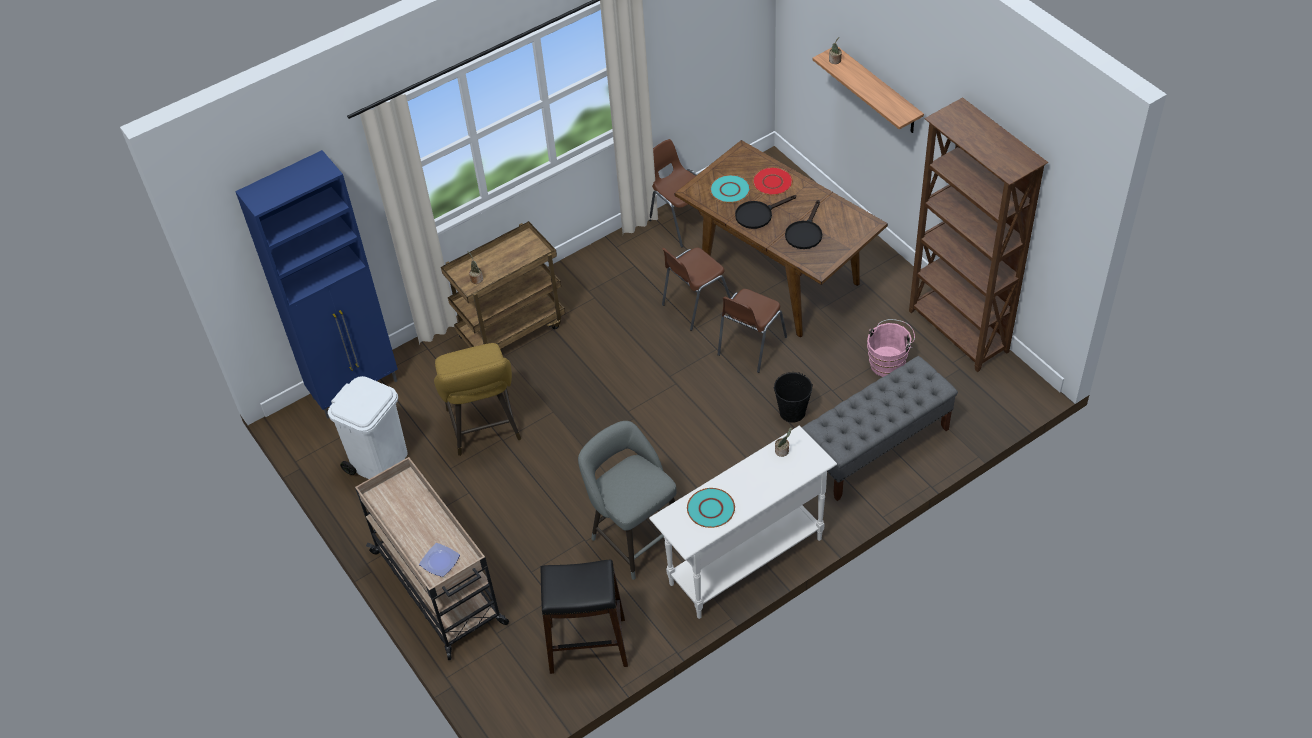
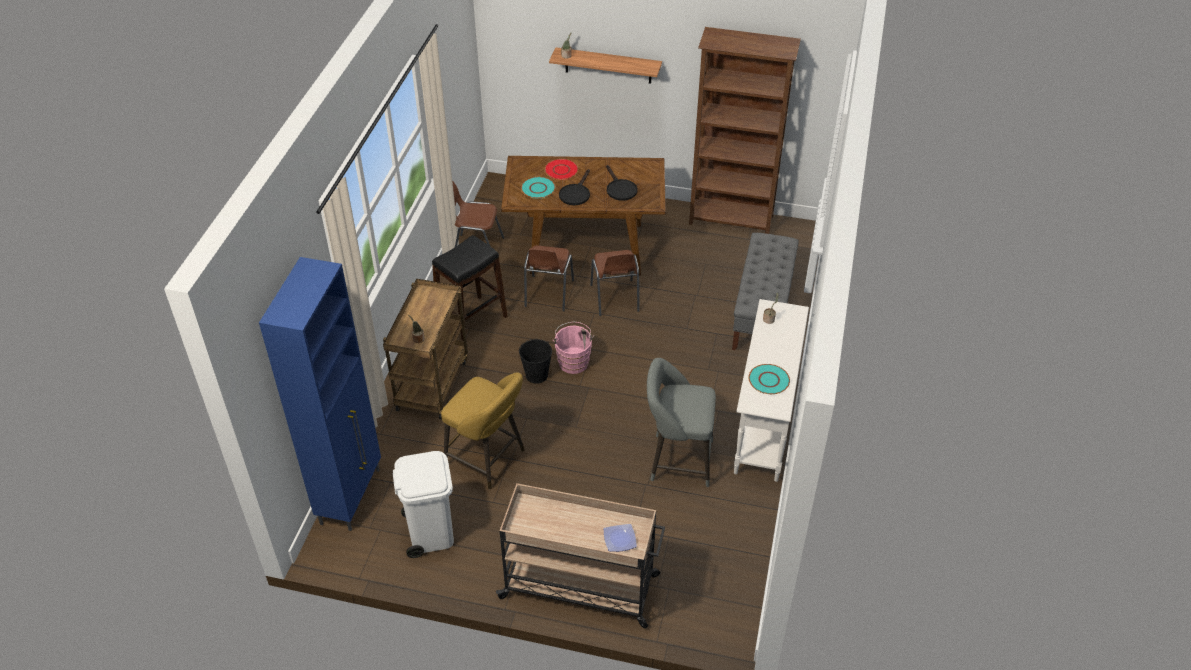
camera: 45 degrees left, 5 degrees down
(588, 645) = (727, 548): black stool -> black stool (472, 320)
(792, 412) = (688, 322): black bucket -> black bucket (537, 375)
(888, 362) = (711, 260): pink bucket -> pink bucket (573, 361)

